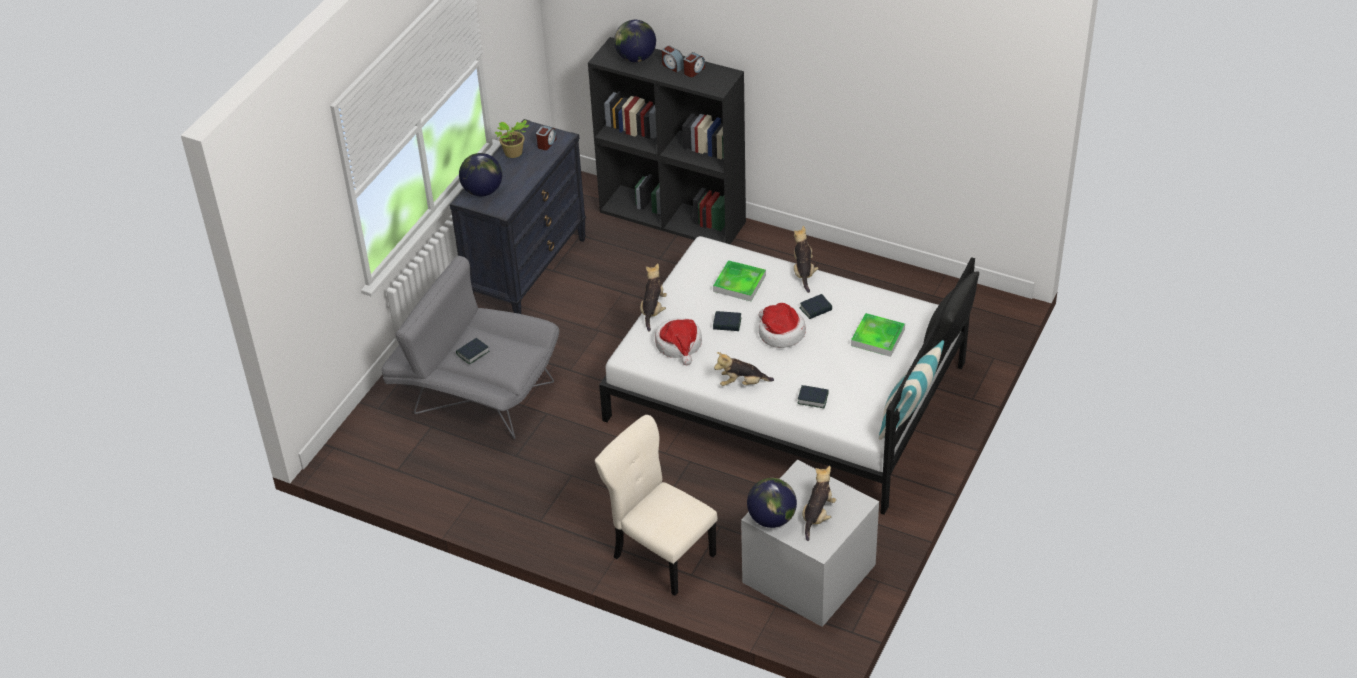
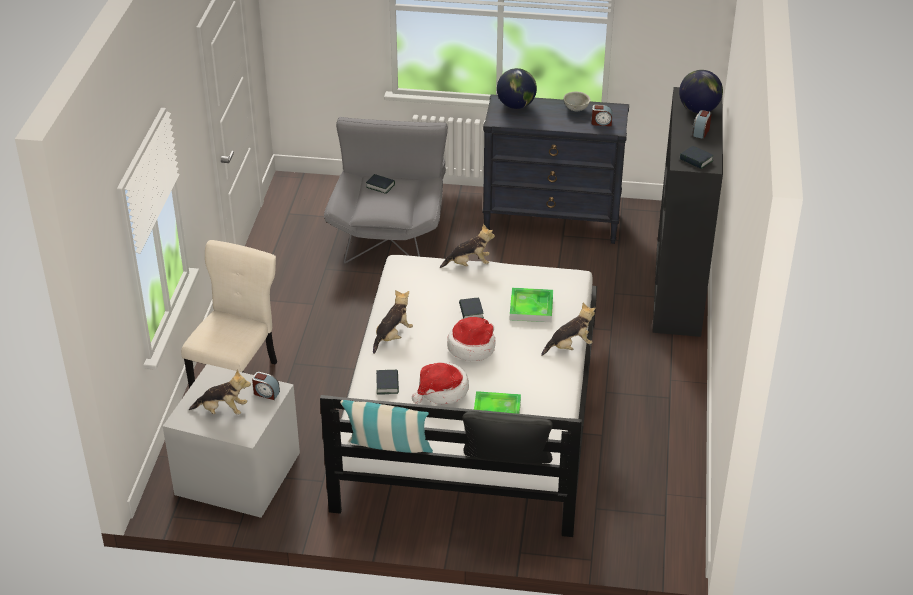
camera: 70 degrees right, 5 degrees down
(513, 153) = (576, 109): potted plant -> grey bowl
(679, 345) = (429, 288): hat -> hat (442, 390)
(694, 71) = (702, 145): alarm clock -> alarm clock (266, 393)
(742, 383) = (392, 336): plush toy -> plush toy turned 60 degrees clockwise
(771, 519) = (211, 382): globe -> none
(815, 309) = (518, 364): book -> book (696, 160)

